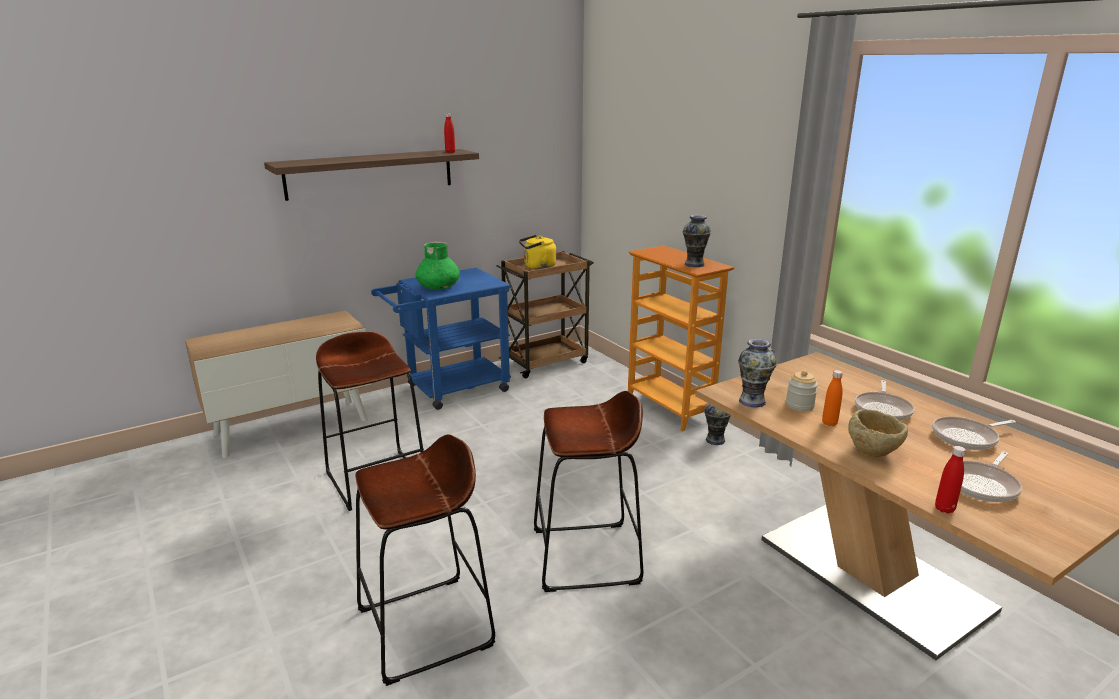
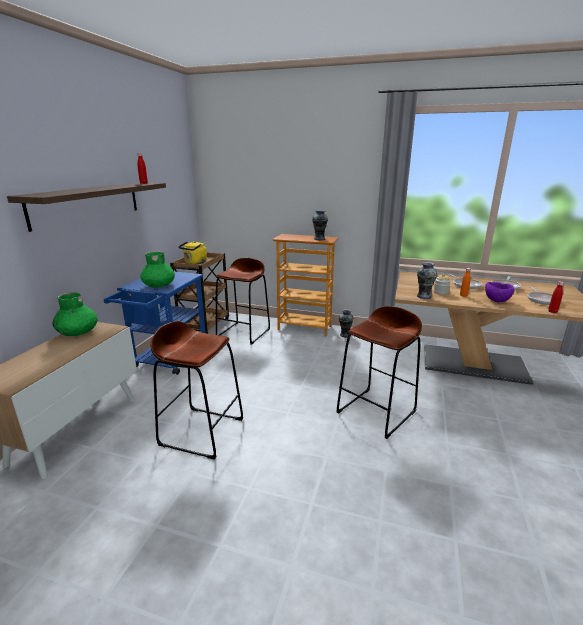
camera: 40 degrees left, 0 degrees up
(319, 320) = (78, 332): none -> green vase
(426, 628) = (364, 493): brown stool -> brown stool (244, 333)
(873, 451) = (496, 300): beige bowl -> purple bowl

